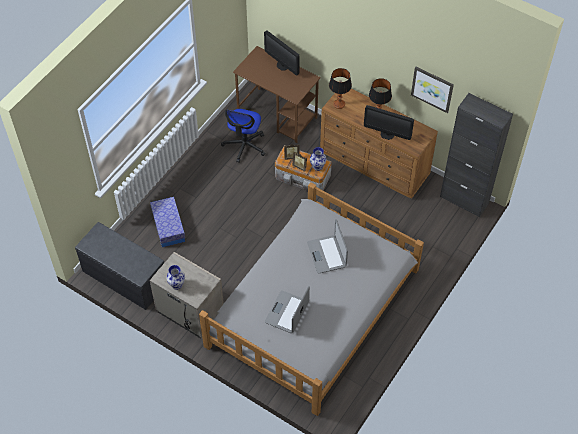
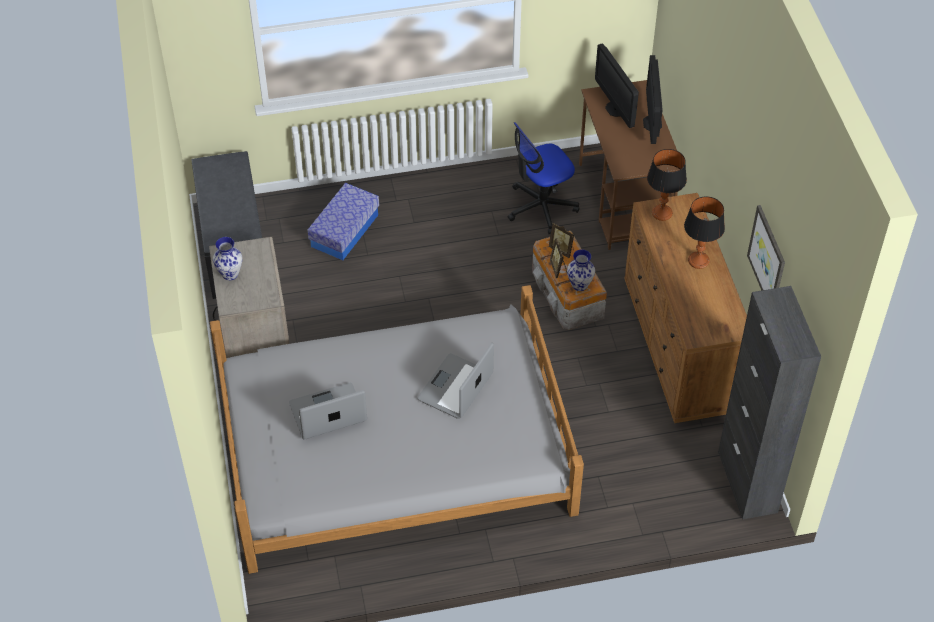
camera: 45 degrees right, 5 degrees down
(387, 134) = (680, 292): monitor -> monitor (615, 109)

